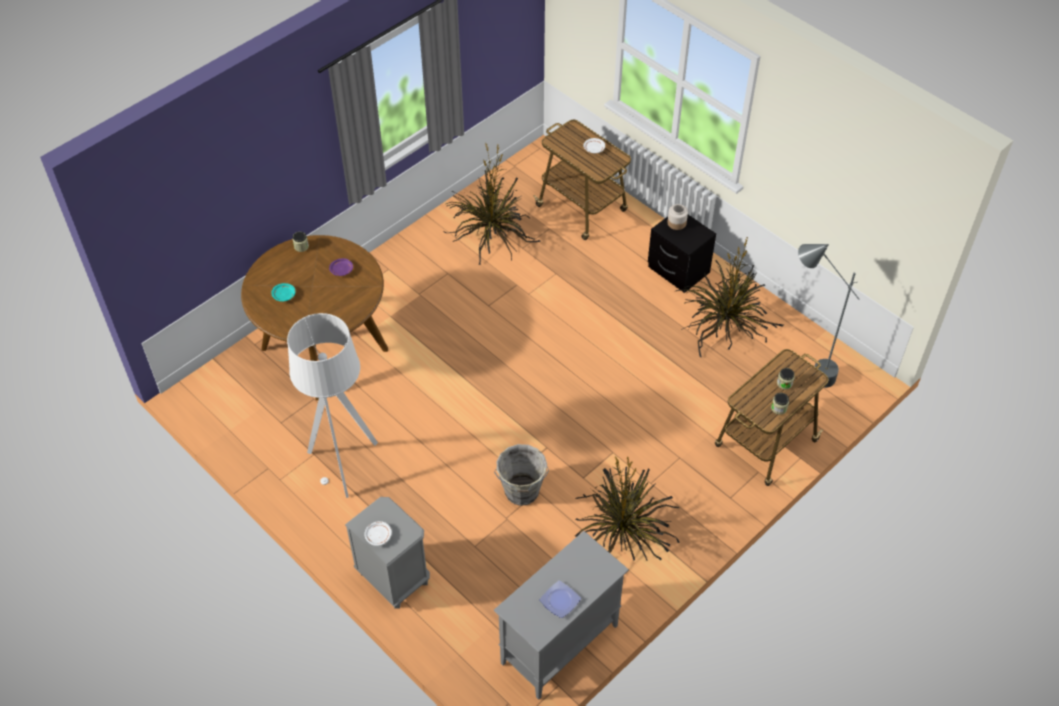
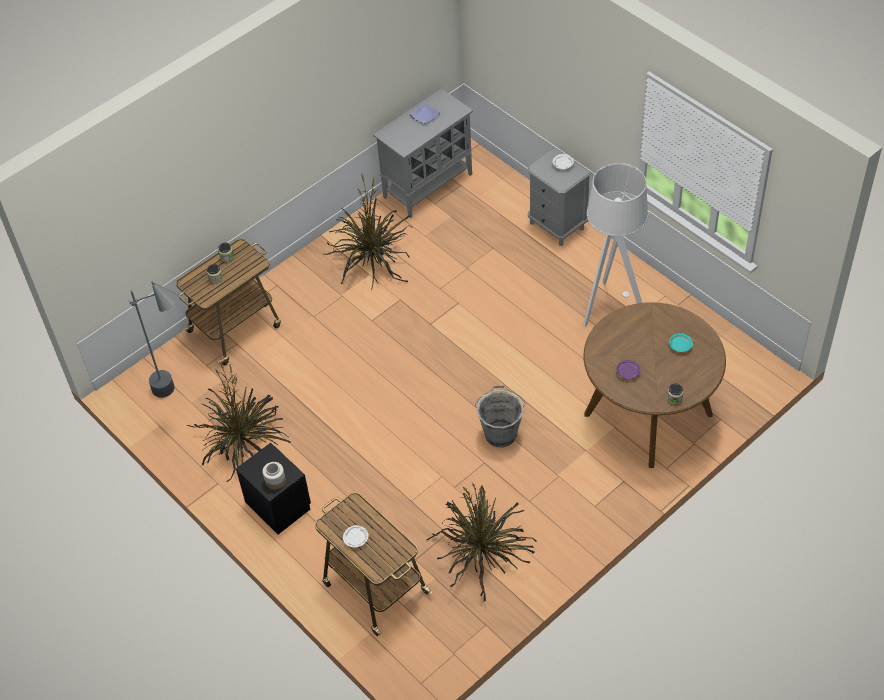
camera: 175 degrees left, 0 degrees up
(521, 492) = (453, 287): grey bucket -> grey bucket (500, 433)

